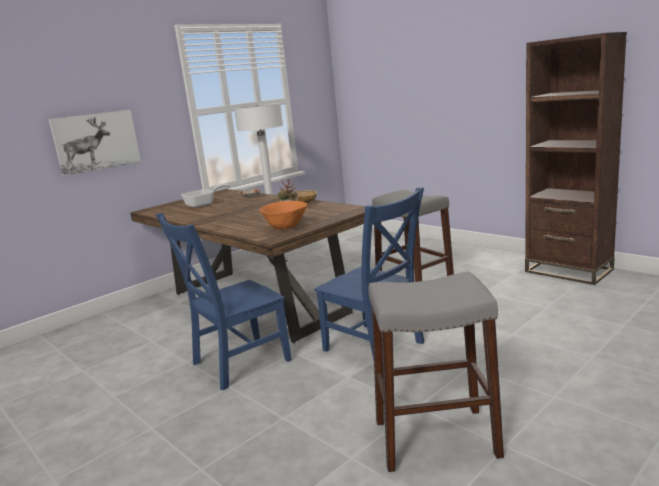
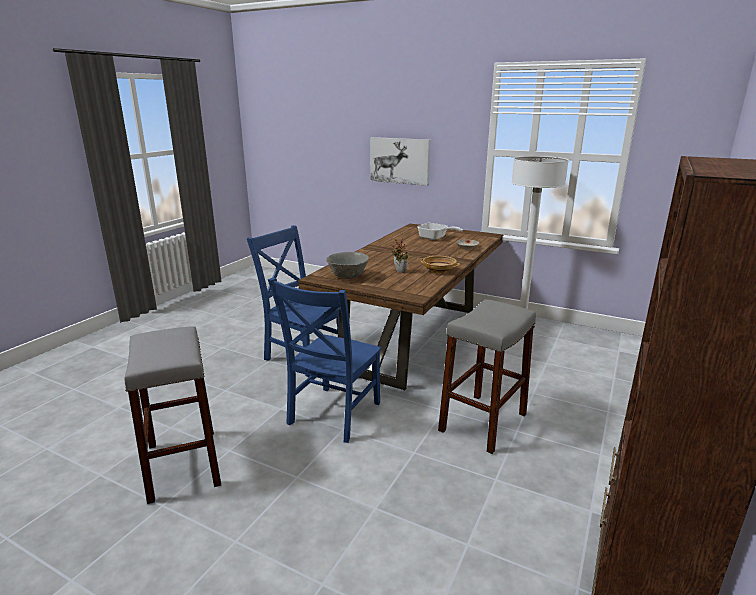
camera: 70 degrees right, 5 degrees up
(286, 228) = (348, 277): orange bowl -> grey bowl

